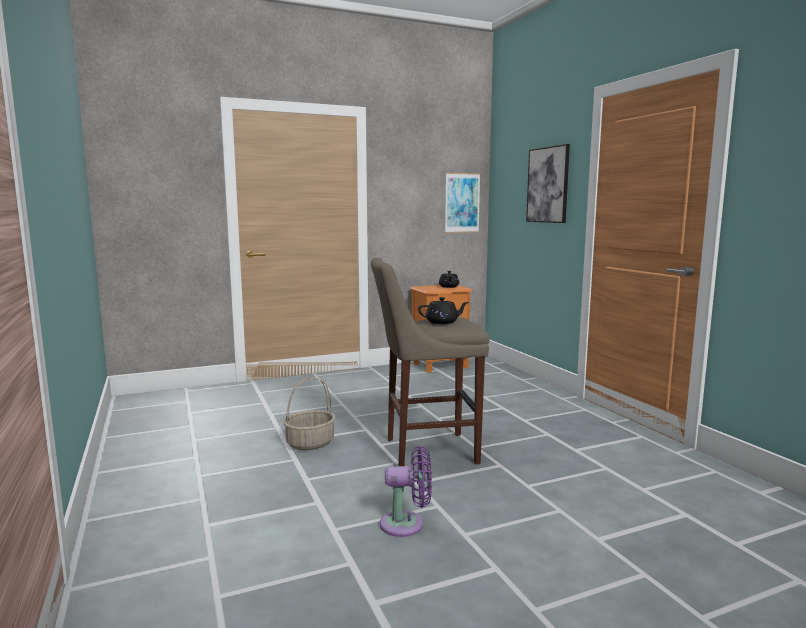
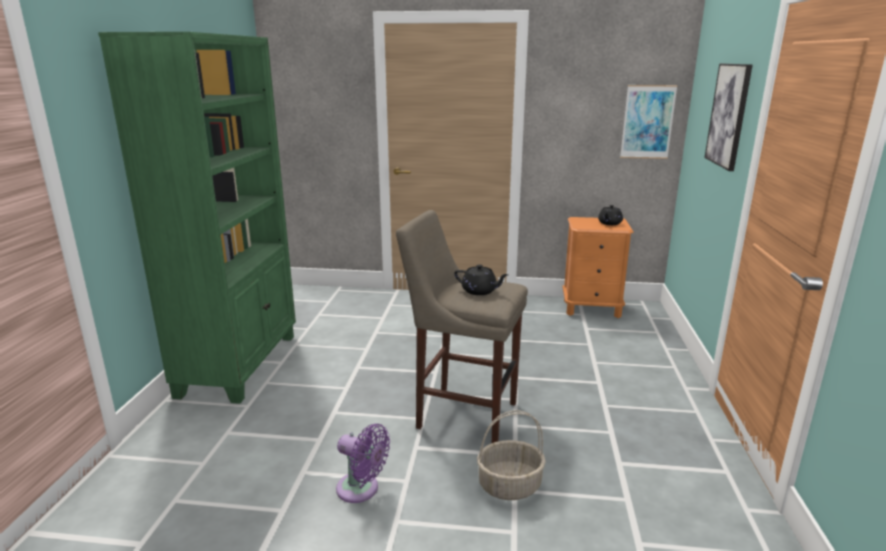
camera: 30 degrees right, 10 degrees up
(146, 468) = (240, 364): none -> green bookcase
(310, 443) = (375, 373): basket -> basket (510, 485)

